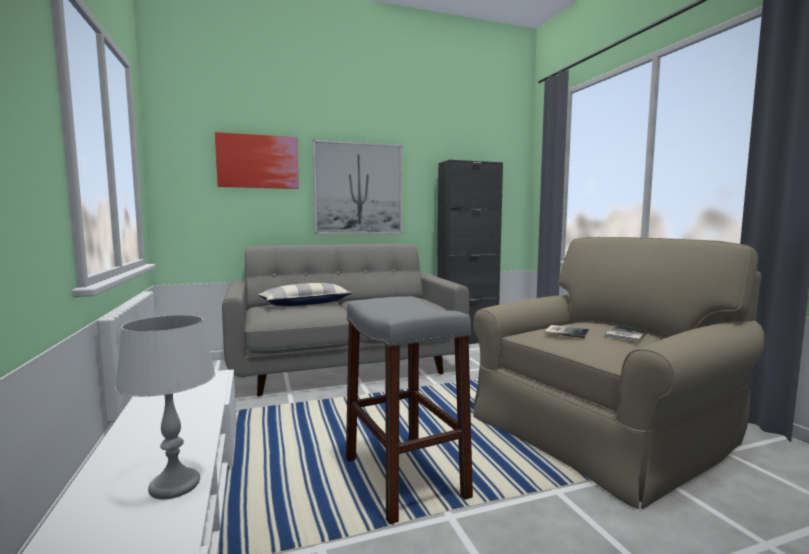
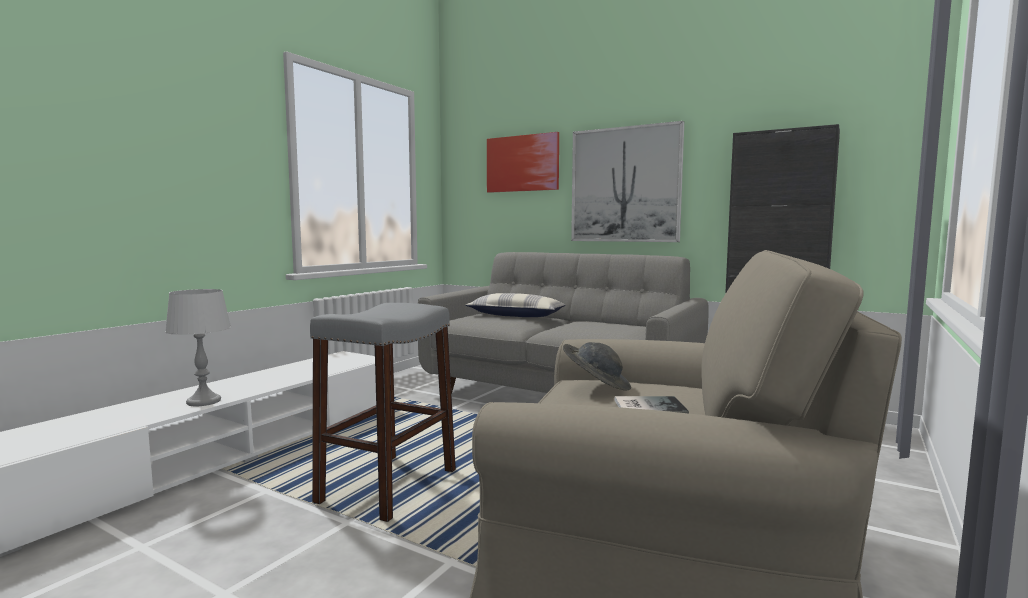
camera: 50 degrees right, 0 degrees up
(565, 332) = (596, 385): book -> grey hat

